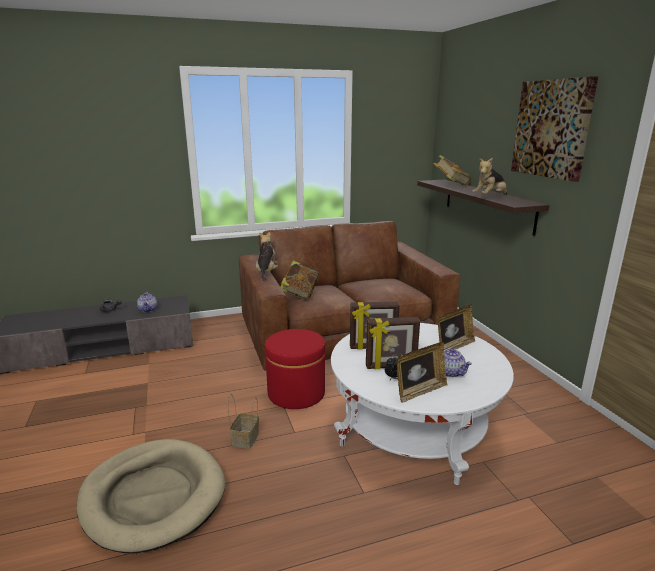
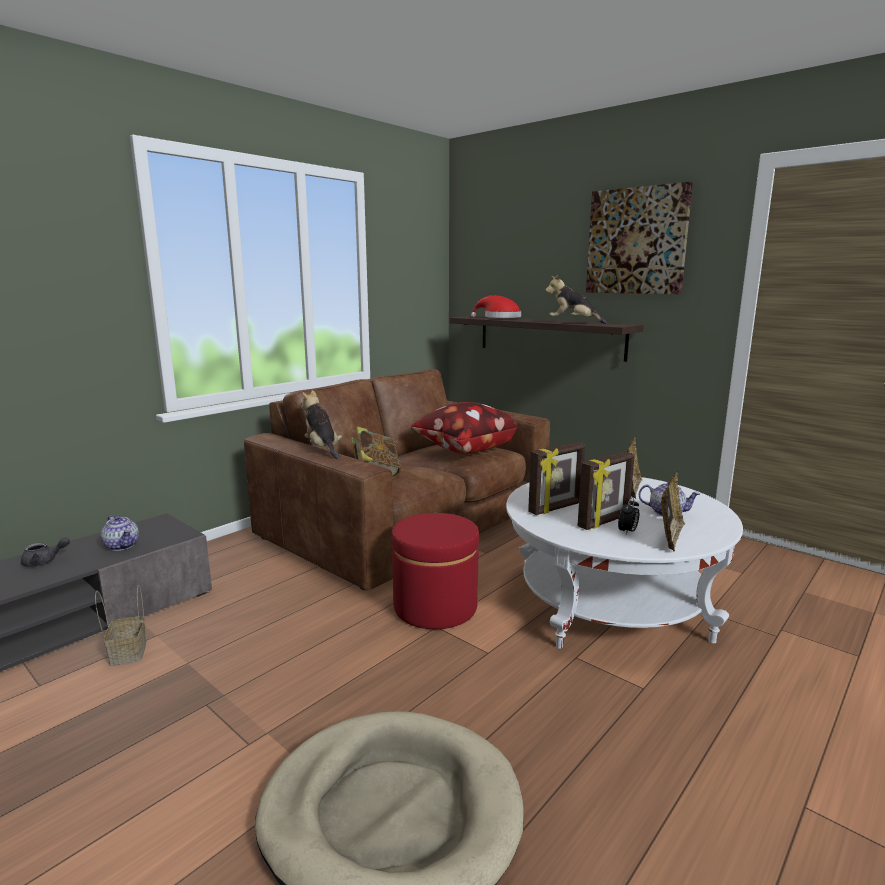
camera: 30 degrees left, 5 degrees down
(245, 438) = (434, 683): basket -> basket (127, 652)
(383, 287) = (463, 450): none -> pillow
(451, 185) = (499, 318): book -> red hat
(490, 197) = (573, 323): plush toy -> plush toy turned 90 degrees clockwise

